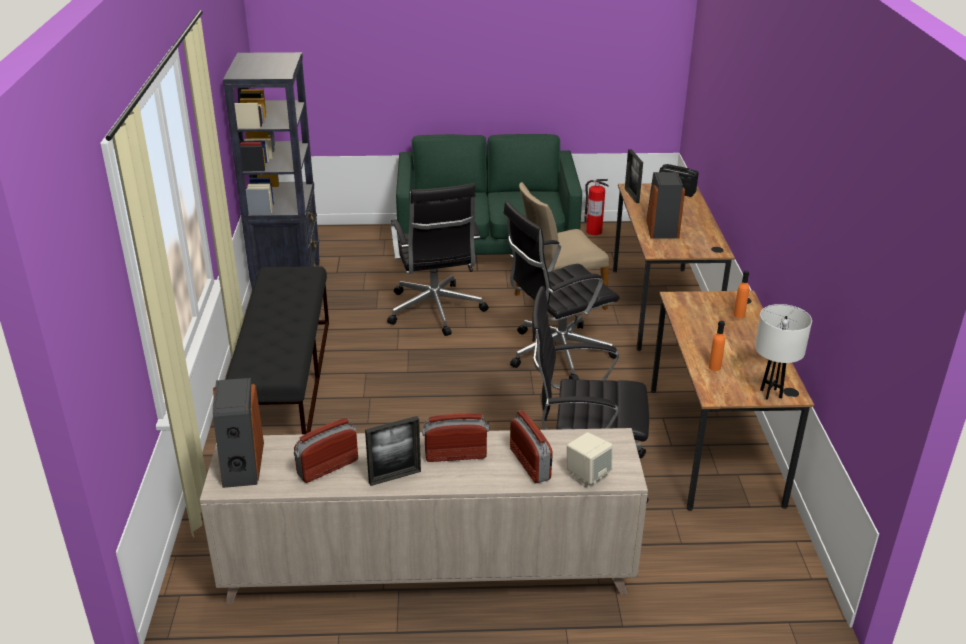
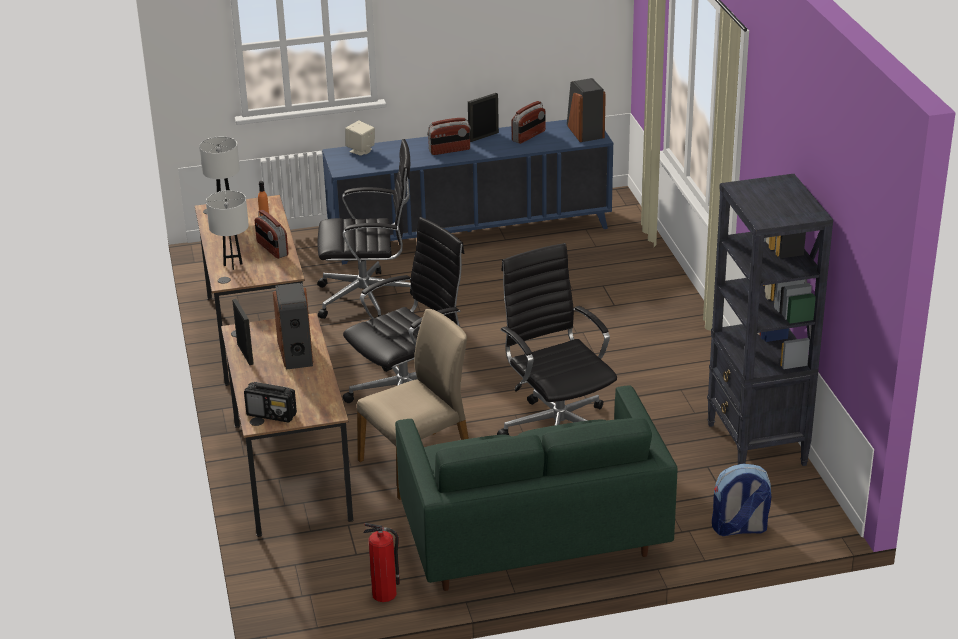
camera: 170 degrees right, 0 degrees up
(285, 381) = (665, 336): black bench -> none
(345, 236) = (739, 529): none -> backpack
(429, 571) = (470, 233): beige cabinet -> blue cabinet
(530, 464) = (399, 152): radio -> radio (272, 249)
(631, 195) = (330, 399): picture frame -> picture frame (245, 354)
(739, 315) = (233, 265): orange bottle -> white table lamp

